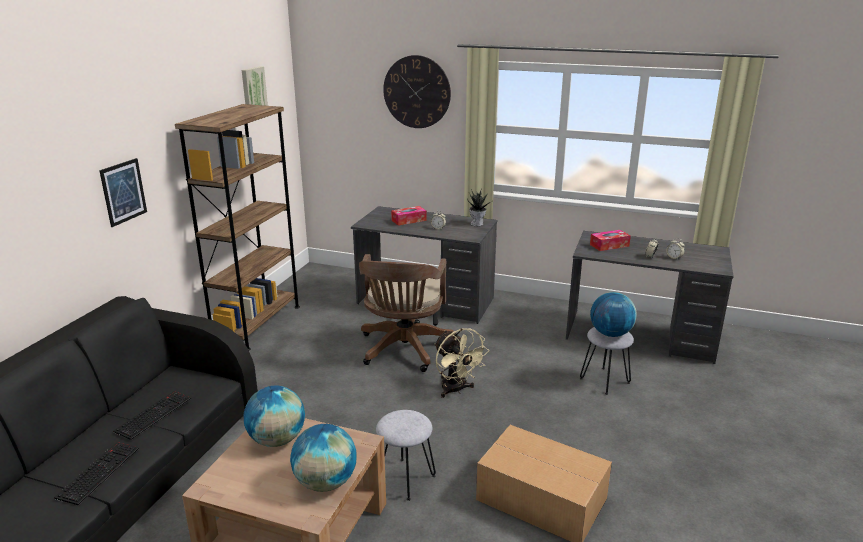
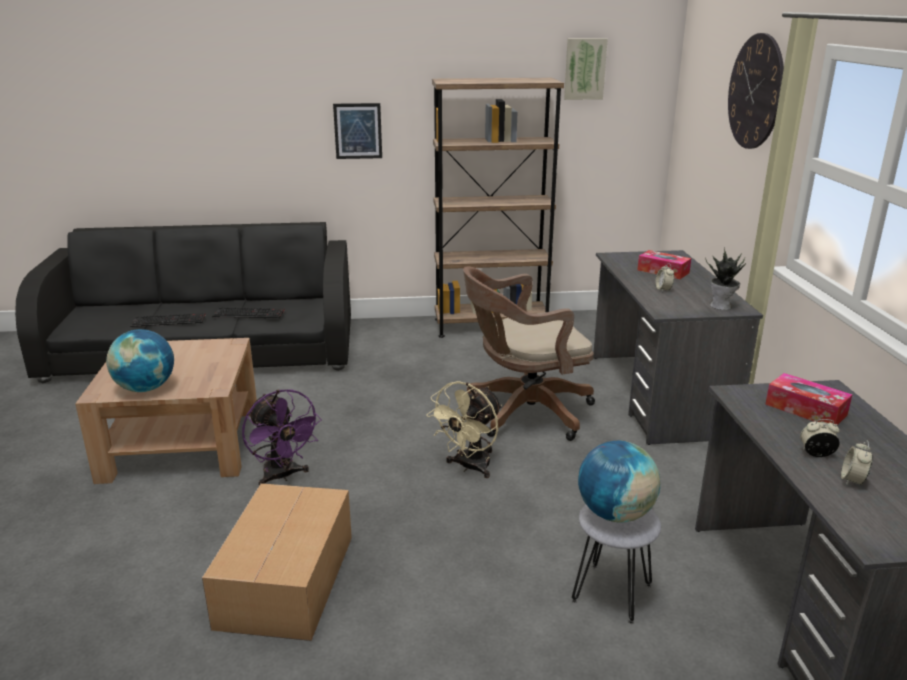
camera: 65 degrees right, 0 degrees up
(277, 440) = (203, 353): globe -> none
(404, 478) = (282, 476): grey stool -> purple fan

